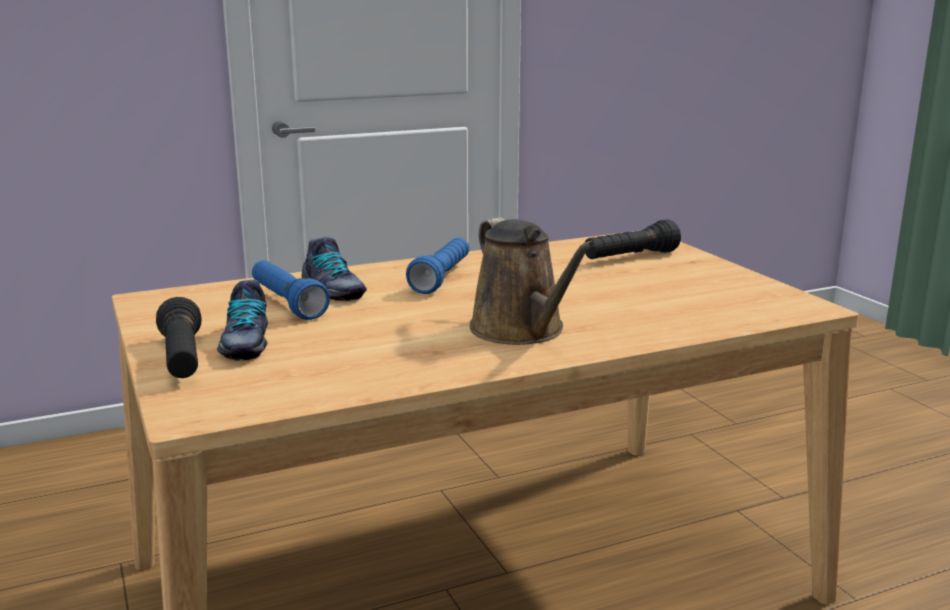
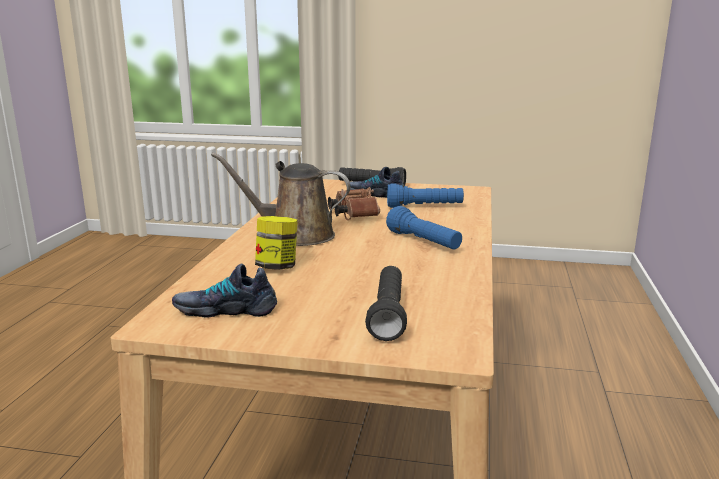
camera: 125 degrees right, 0 degrees up
(332, 290) = (438, 217): shoe -> shoe (226, 309)
(381, 328) = (353, 214): none -> brown binoculars
(624, 309) = (277, 267): none -> jar

